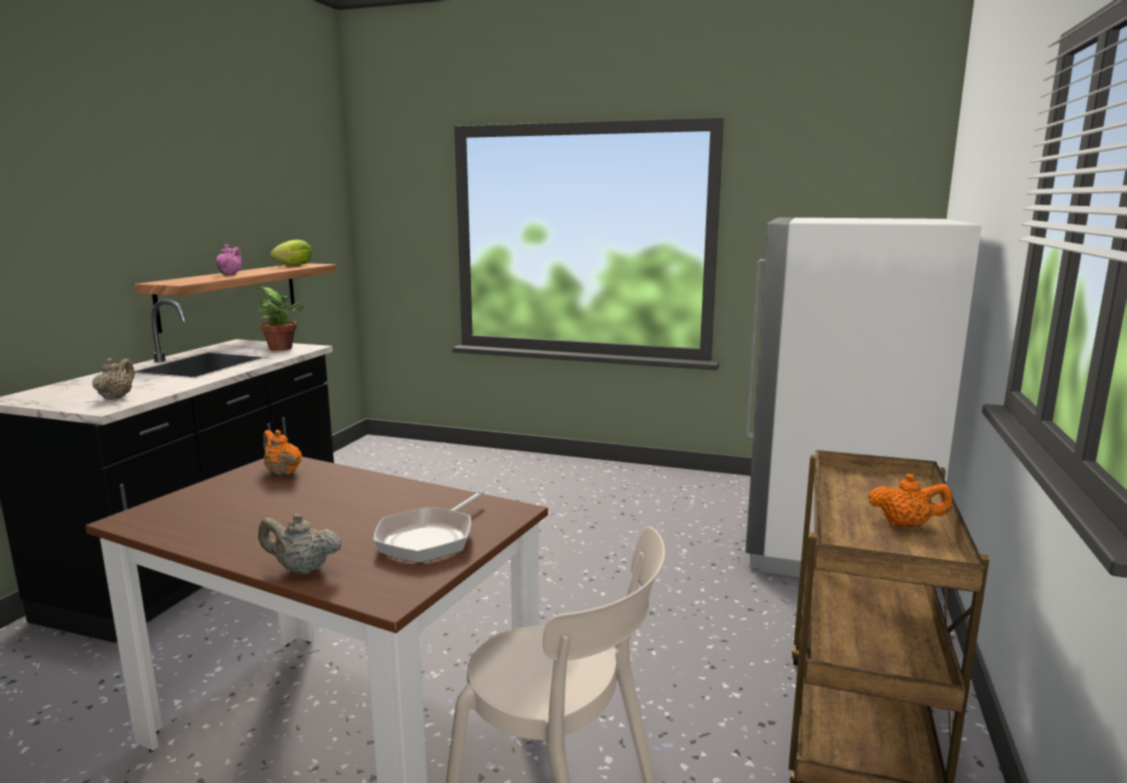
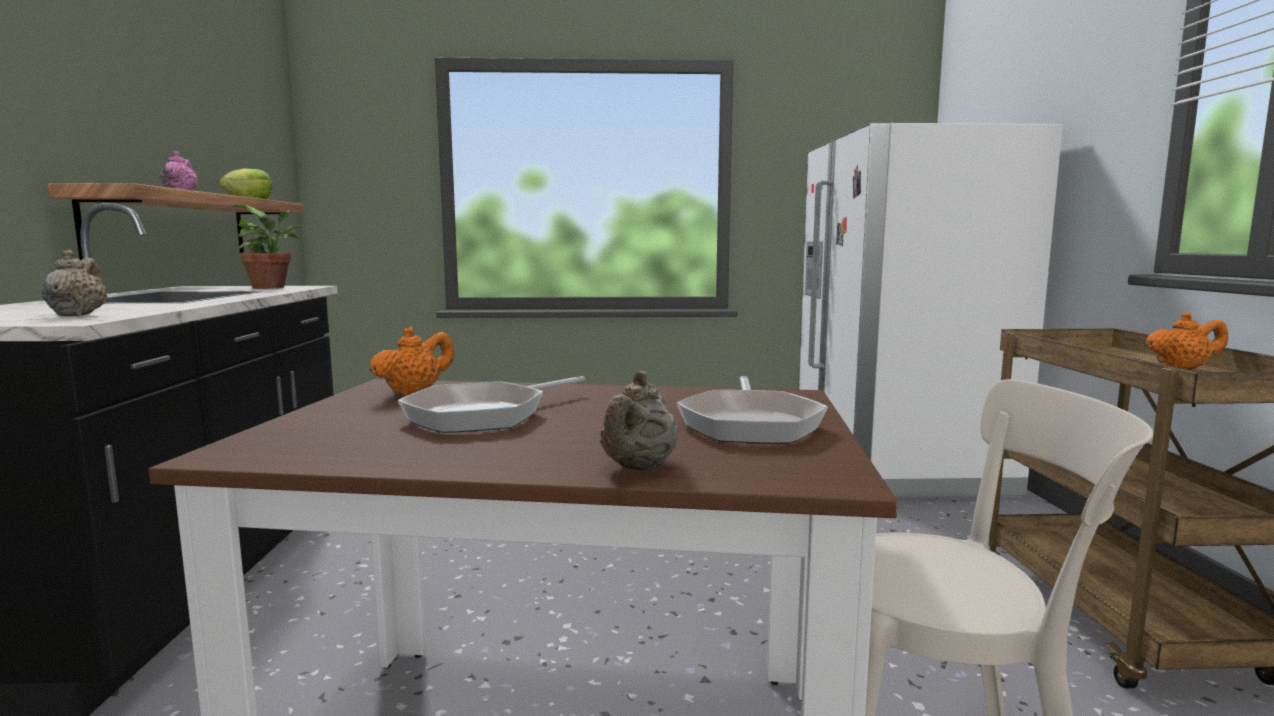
camera: 20 degrees left, 5 degrees down
(282, 472) = (414, 392): orange teapot -> orange teapot turned 105 degrees clockwise
(290, 503) = (484, 415): none -> frying pan
(301, 569) = (638, 468): beige teapot -> beige teapot turned 60 degrees counterclockwise

